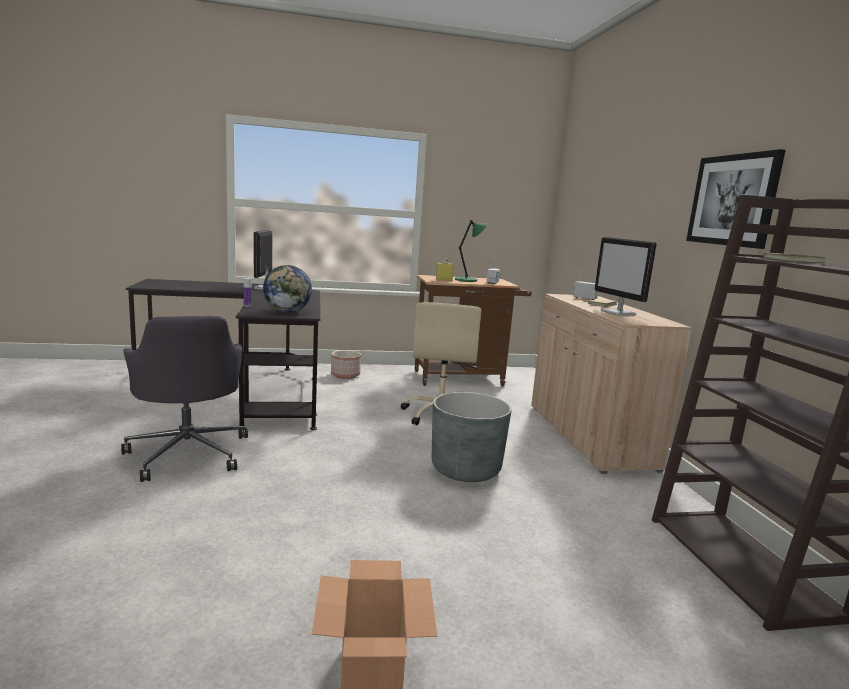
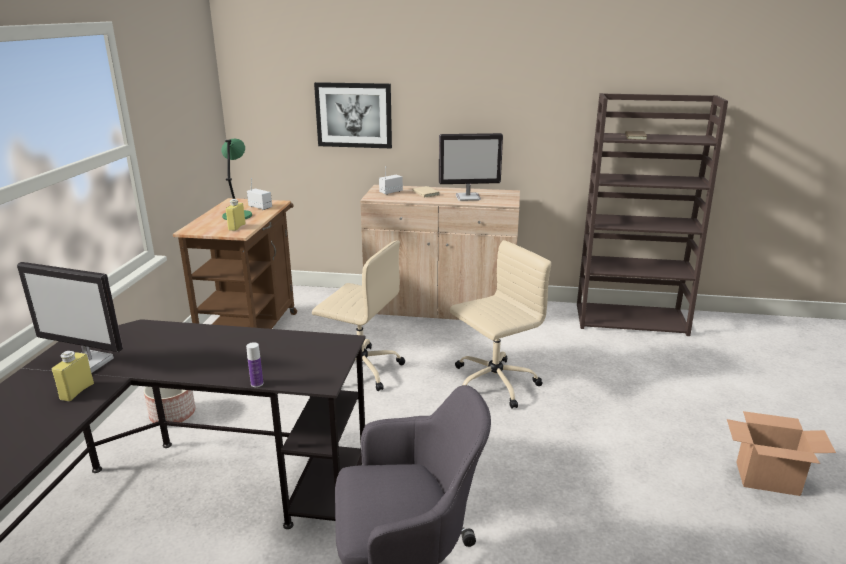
camera: 70 degrees left, 10 degrees up
(237, 289) = (77, 391): none -> yellow bottle
(287, 312) = (317, 354): globe -> none
(465, 469) = (493, 383): grey planter -> beige office chair
(733, 200) = (537, 91): picture -> picture (354, 115)

